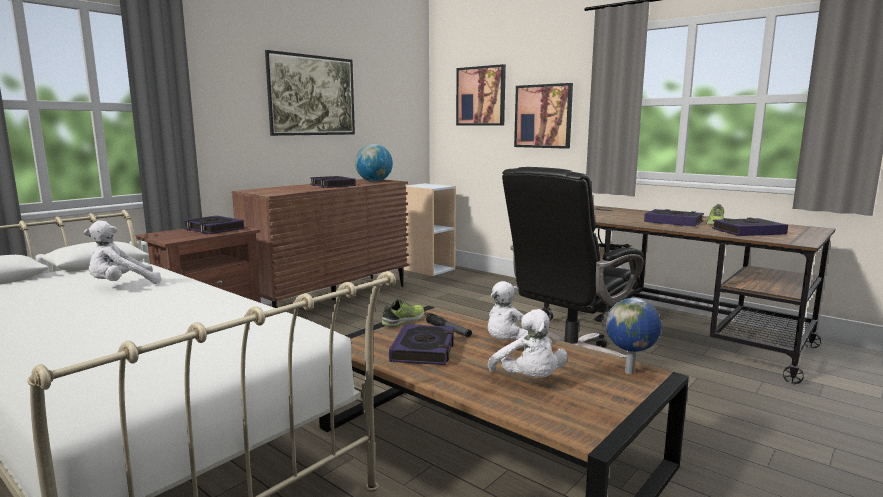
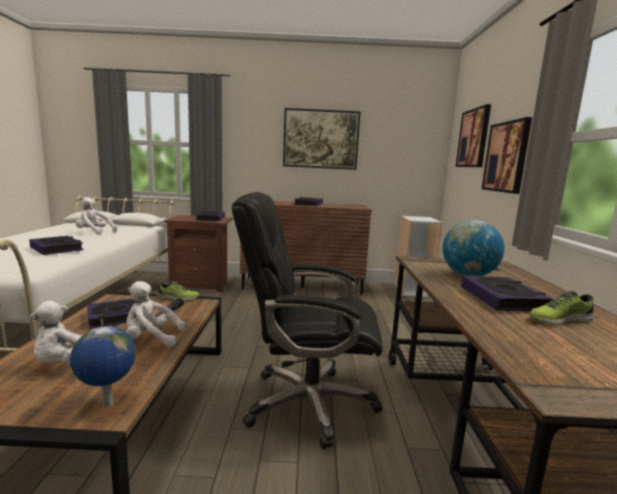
camera: 50 degrees right, 0 degrees up
(374, 181) = (349, 206): globe -> globe (468, 275)
(748, 232) = (548, 344): book -> book (57, 249)

